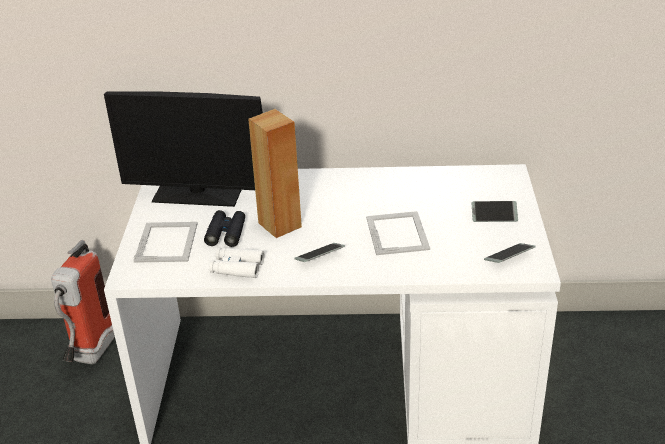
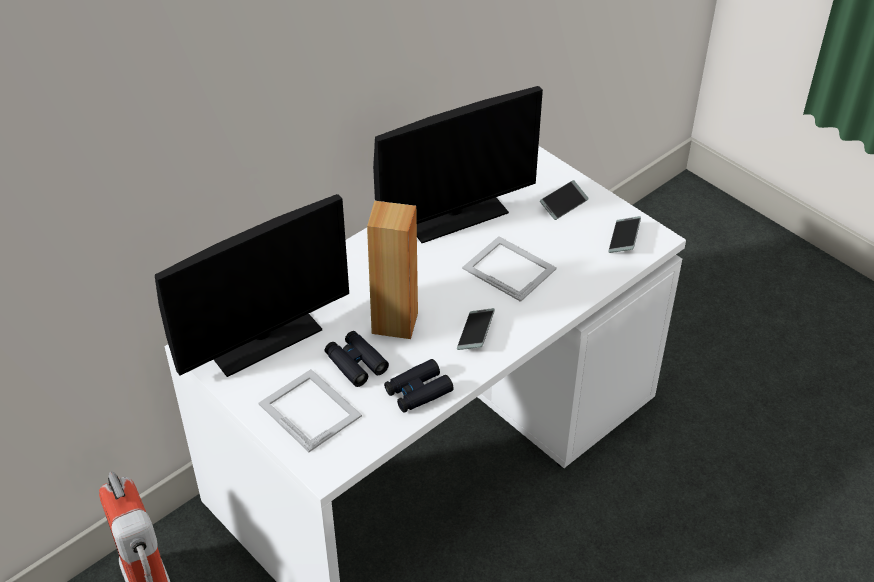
camera: 45 degrees left, 10 degrees up
(237, 267) = (418, 391): white binoculars -> black binoculars
(407, 187) = (455, 215): none -> monitor

